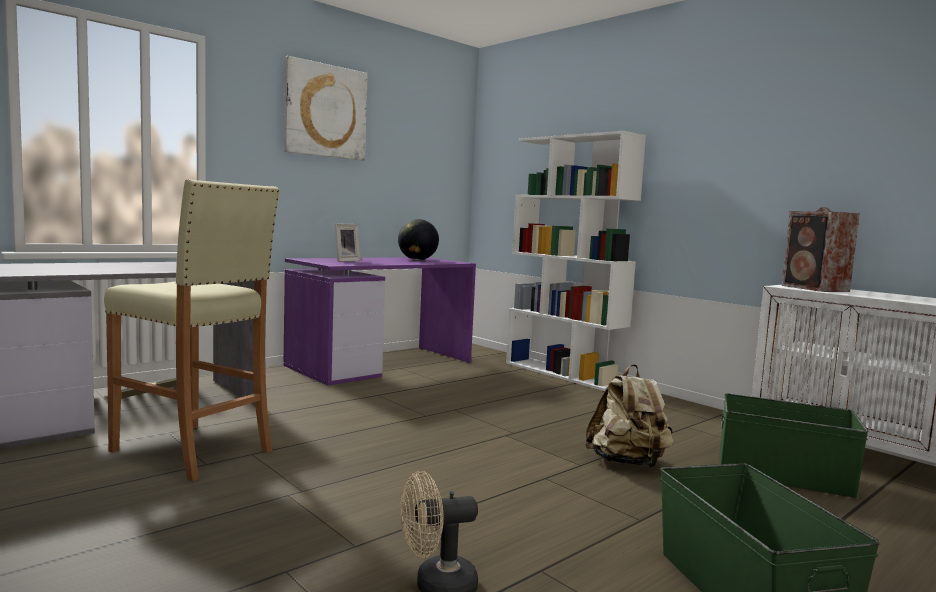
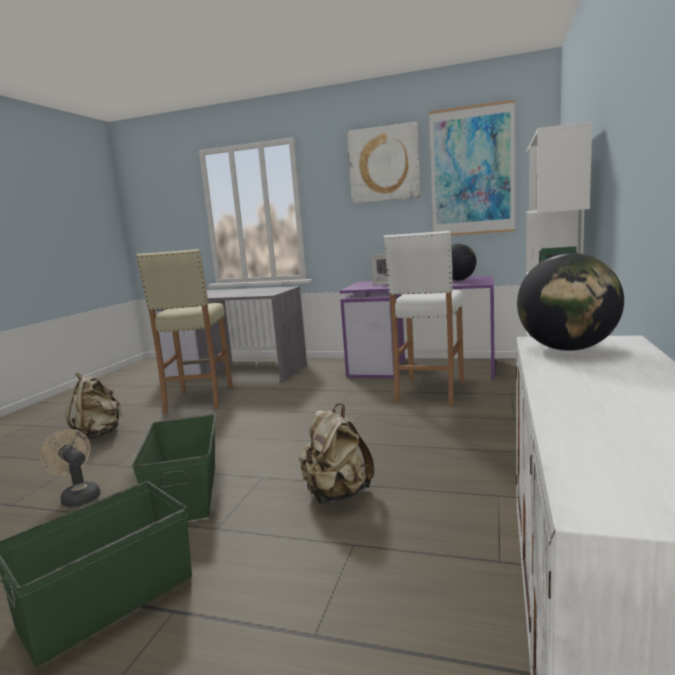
camera: 60 degrees right, 5 degrees up
(170, 540) = (99, 434): none -> beige backpack
(410, 143) = (472, 171): none -> picture
(452, 381) = (429, 392): none -> white stool
(784, 475) = (421, 579): green storage box -> green storage box (185, 493)
(815, 289) = (567, 349): speaker -> globe

